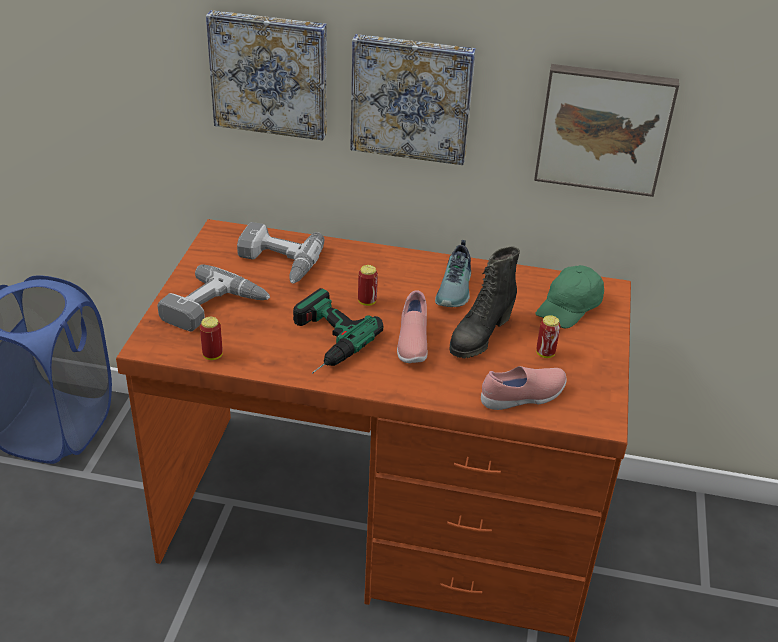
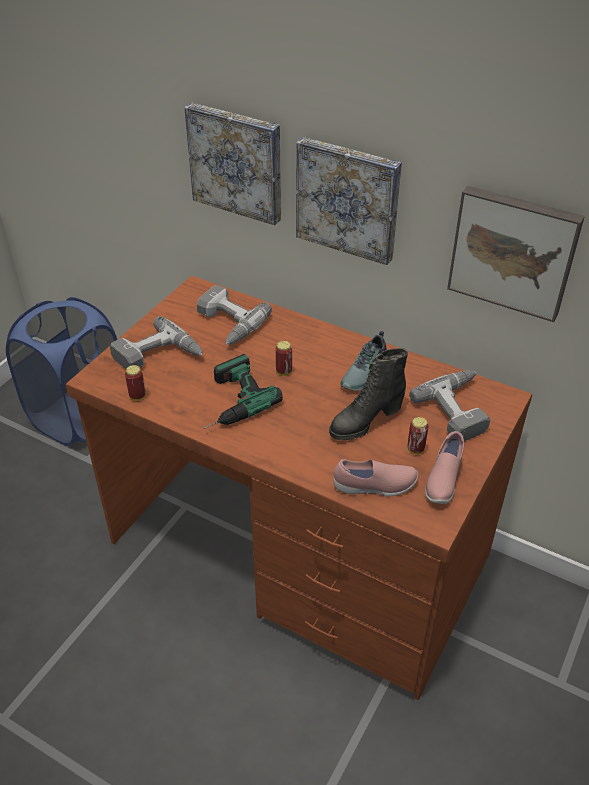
camera: 20 degrees right, 5 degrees up
(412, 343) = (303, 416): pink shoe -> pink shoe (443, 480)
(569, 307) = (460, 409): green cap -> power drill

